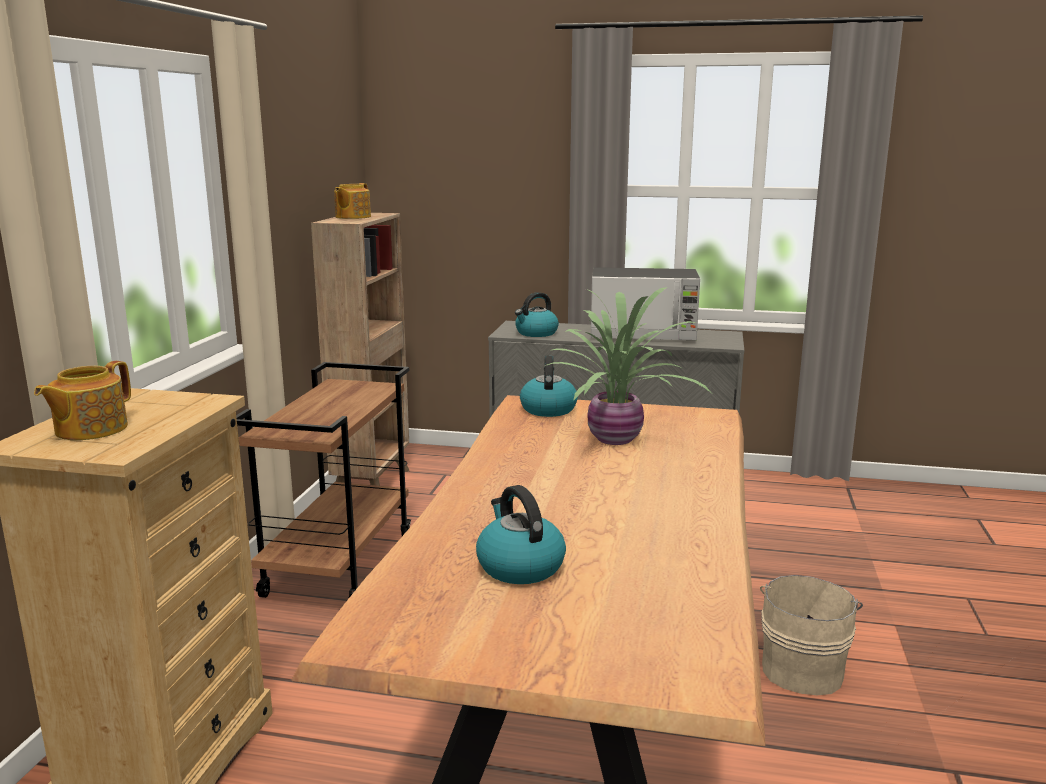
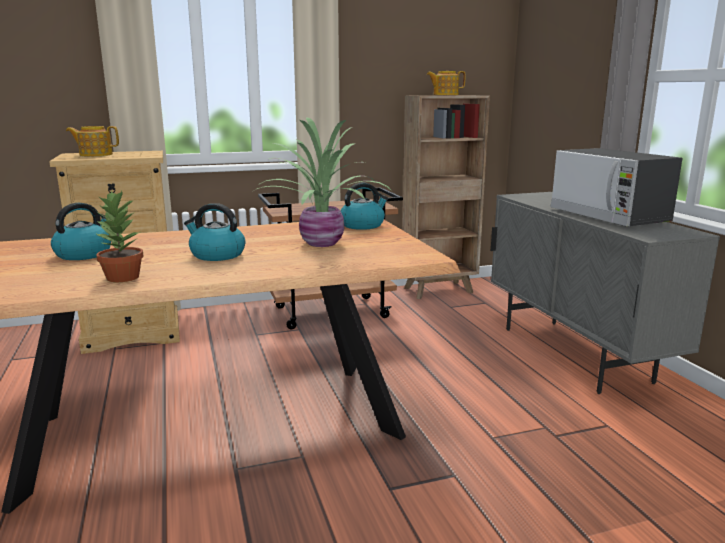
camera: 60 degrees right, 0 degrees up
(536, 333) = (533, 199): kettle -> kettle (216, 255)
(679, 550) = (122, 278): none -> potted plant
(803, 668) = (370, 505): beige bucket -> none

